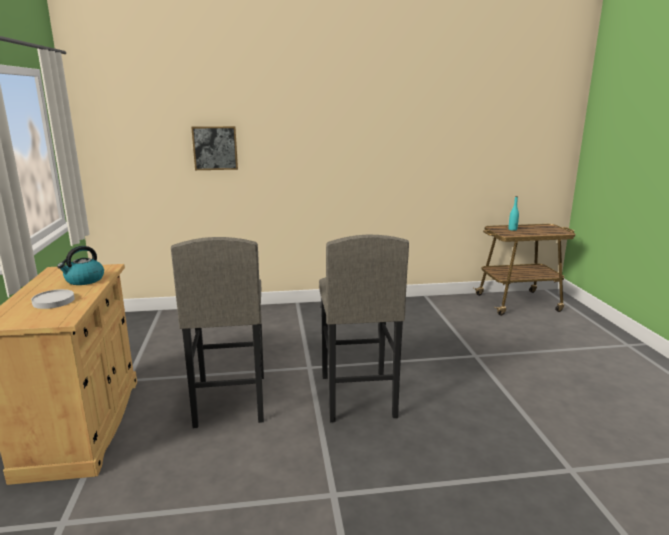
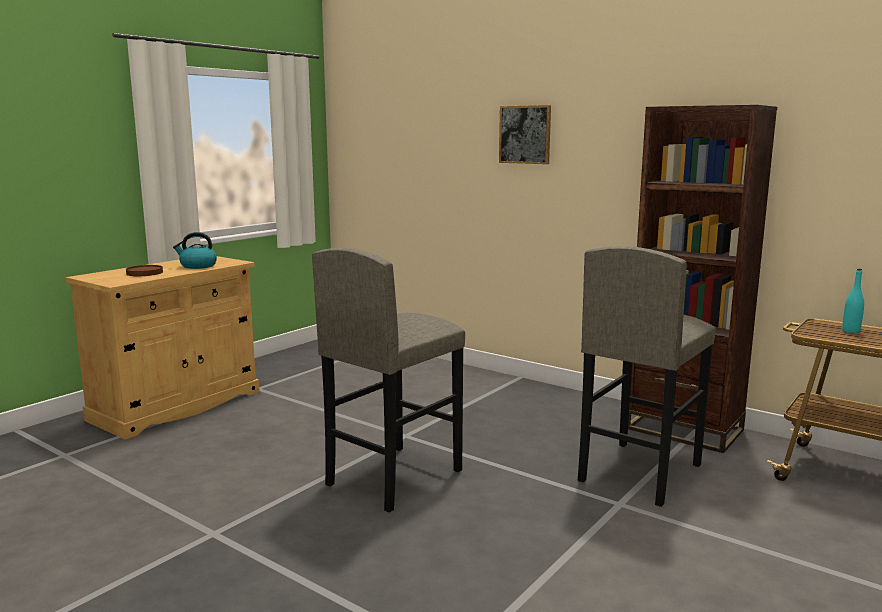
camera: 45 degrees right, 5 degrees down
(54, 301) = (145, 273): white plate -> brown plate
(215, 148) = (443, 160): picture -> picture (525, 134)
(229, 401) = (289, 432): grey stool -> grey stool (638, 472)
(426, 304) = (684, 429): none -> brown bookcase

